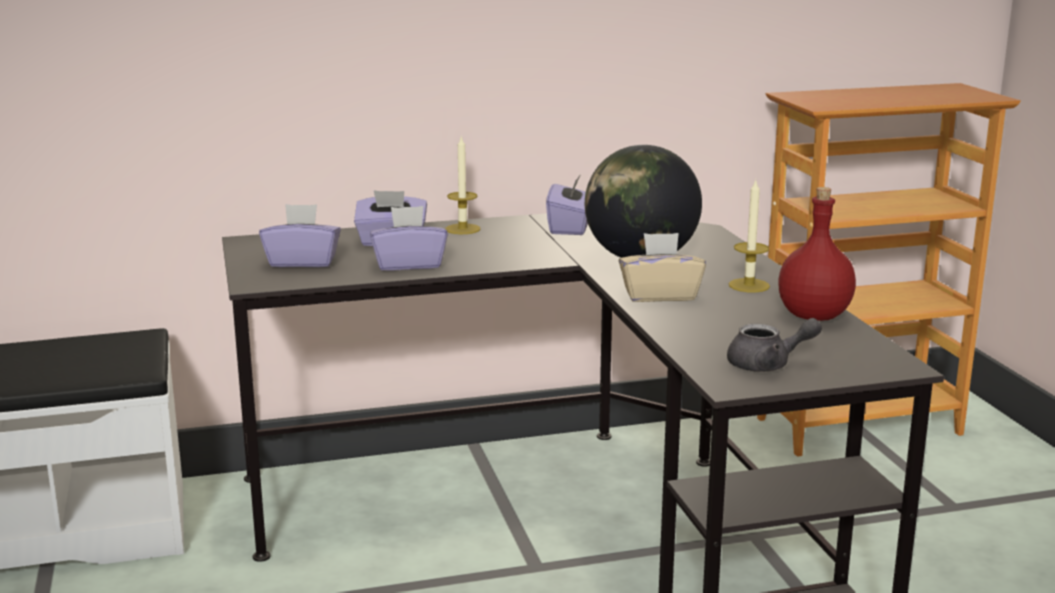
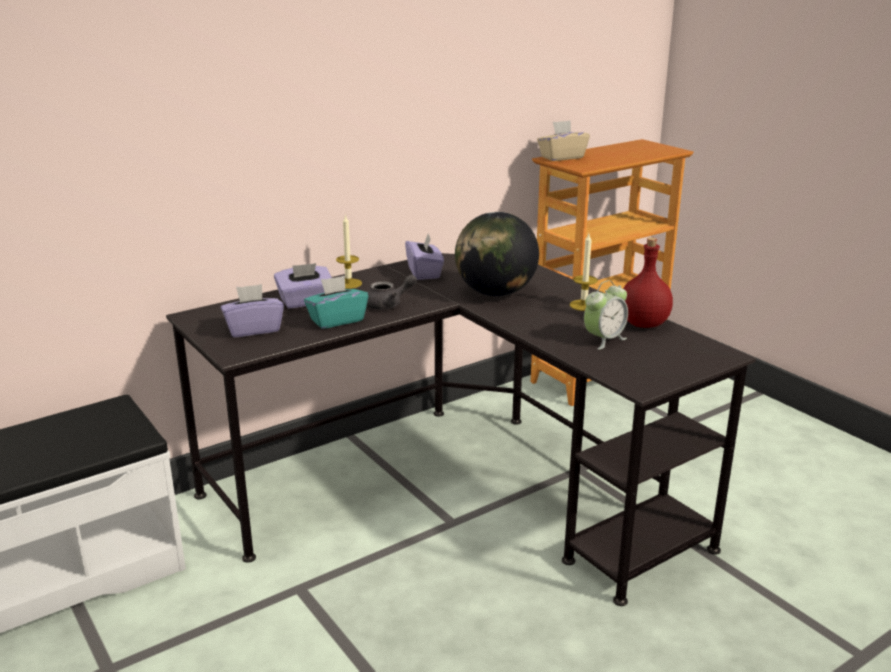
camera: 20 degrees left, 5 degrees up
(409, 264) = (337, 320): purple tissue box -> turquoise tissue box
(659, 295) = (534, 321): beige tissue box -> beige tissue box (561, 157)
(736, 326) = (604, 340): none -> alarm clock
(768, 365) = (649, 367): grey teapot -> grey teapot (389, 305)

